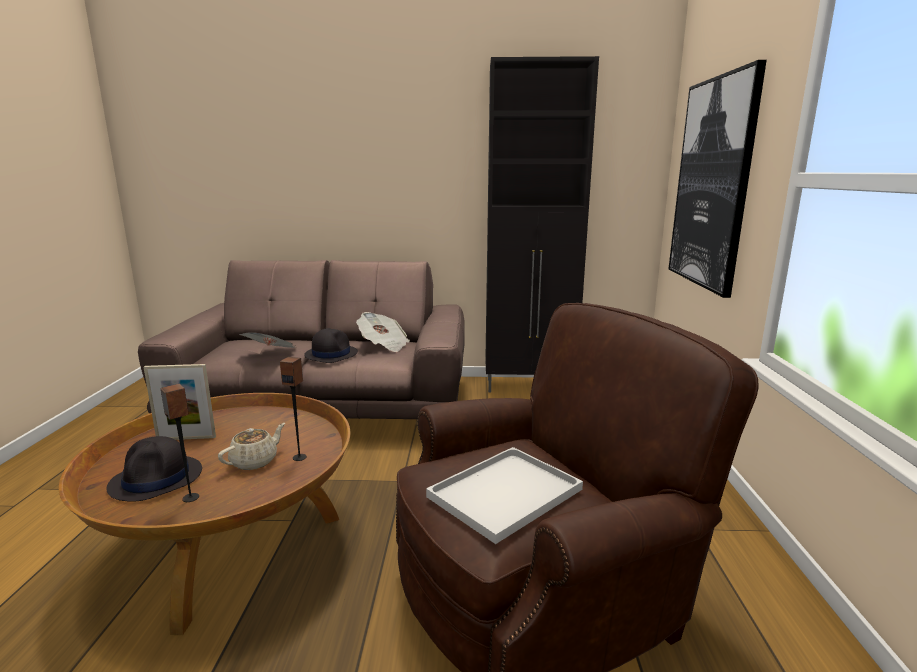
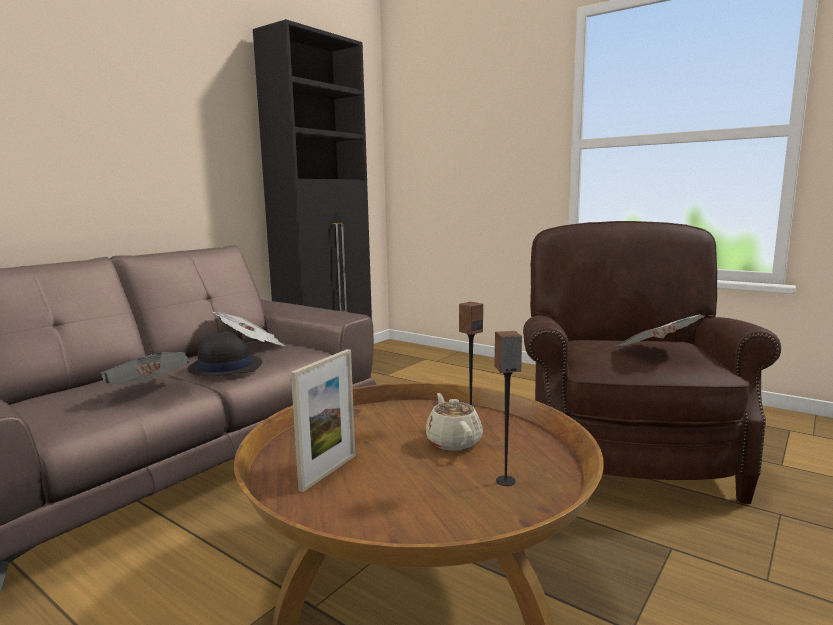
camera: 55 degrees left, 5 degrees down
(157, 479) = (432, 498): black hat -> none
(506, 491) = (656, 352): white tray -> newspaper
(712, 184) = (465, 156): picture -> none

